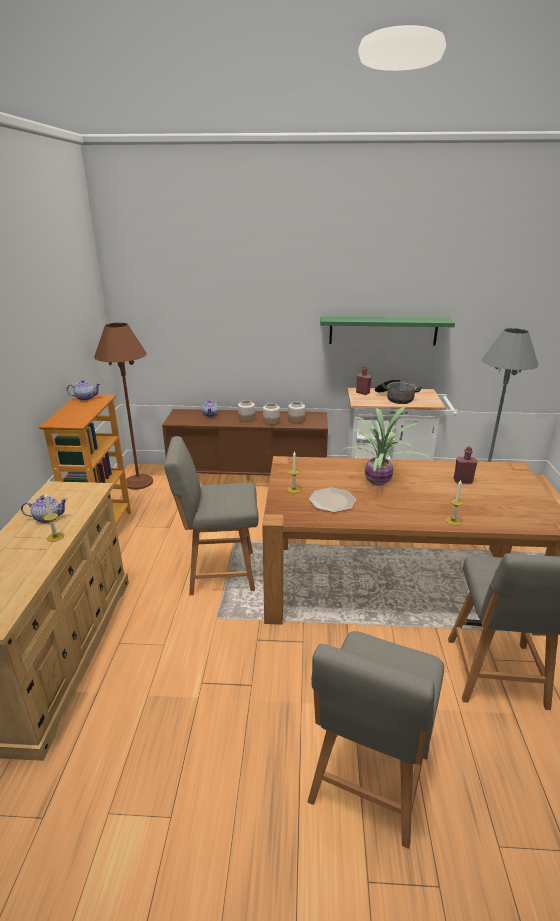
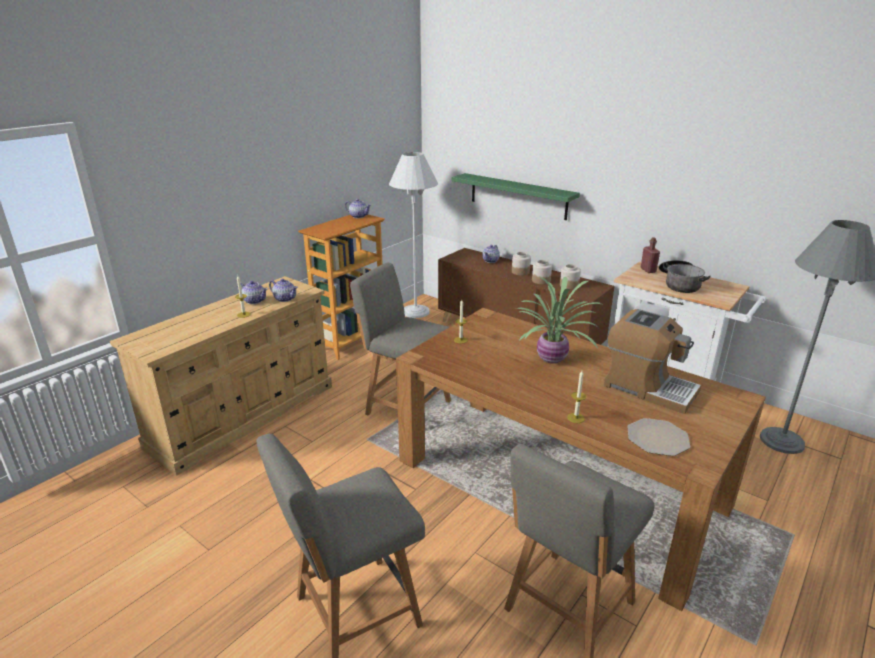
camera: 35 degrees right, 0 degrees up
(81, 504) = (284, 298): none -> teapot
(138, 482) = (415, 311): brown floor lamp -> white floor lamp
(332, 500) = (481, 360): plate -> plate (657, 438)
(383, 331) = (692, 199): green shelf -> green shelf (518, 196)
(463, 481) = (648, 388): red bottle -> coffee machine

